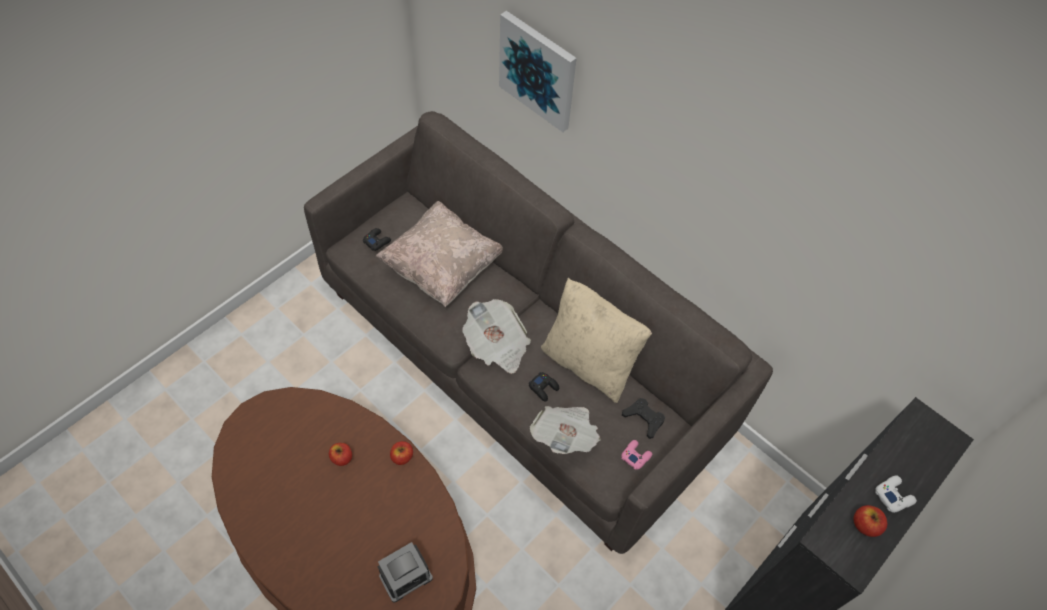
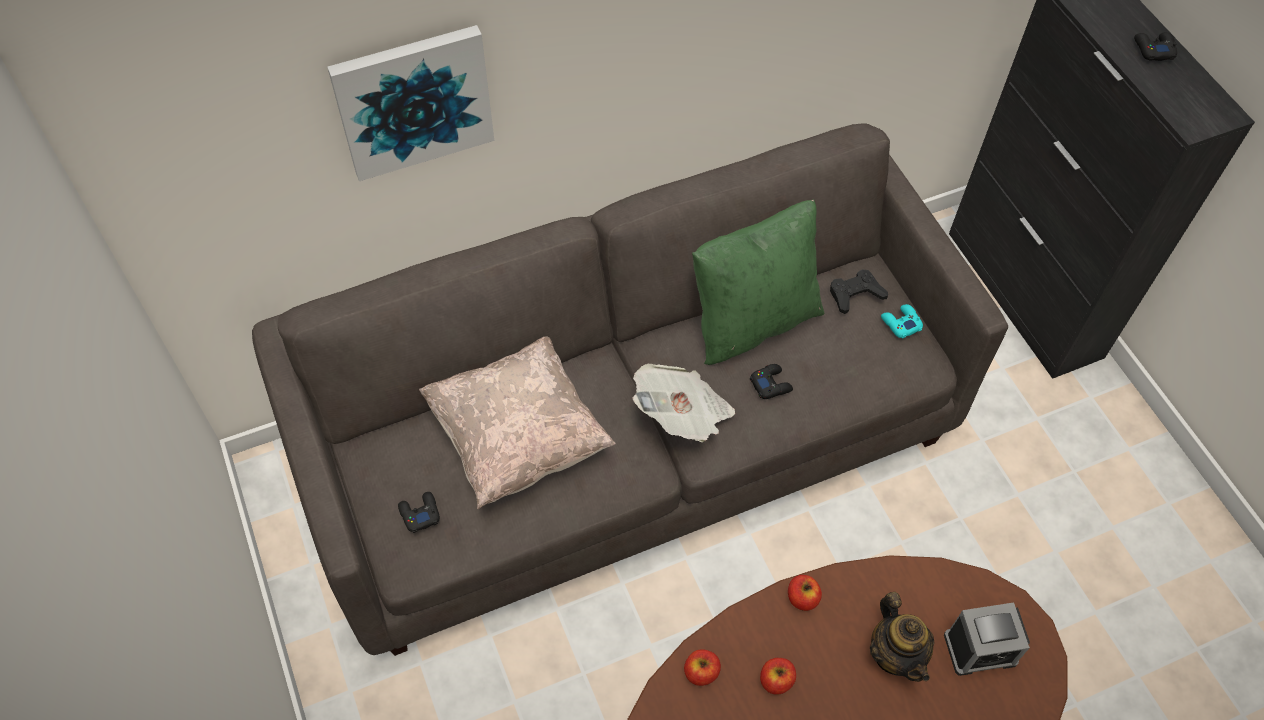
camera: 65 degrees left, 0 degrees up
(383, 523) = (895, 654): none -> teapot
(406, 577) = (980, 649): alarm clock -> alarm clock turned 90 degrees clockwise
(565, 435) = (849, 386): newspaper -> none
(589, 362) = (752, 320): beige pillow -> green pillow
(635, 455) = (900, 323): pink game controller -> turquoise game controller
(865, 525) = (1181, 86): apple -> apple (701, 672)
(893, 495) = (1153, 49): white game controller -> black game controller

